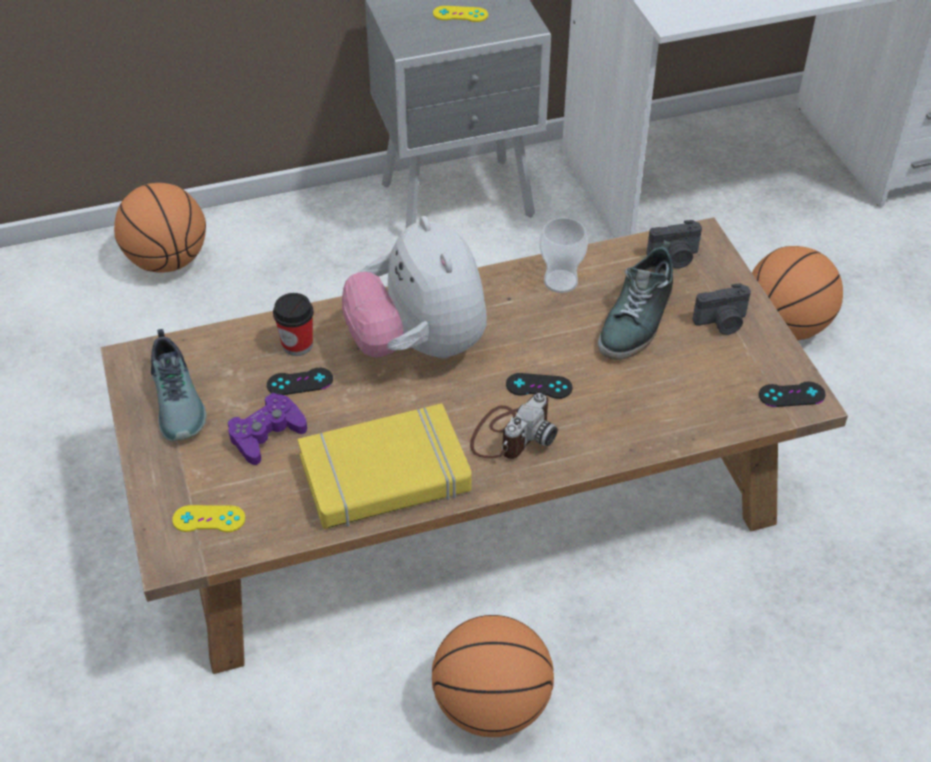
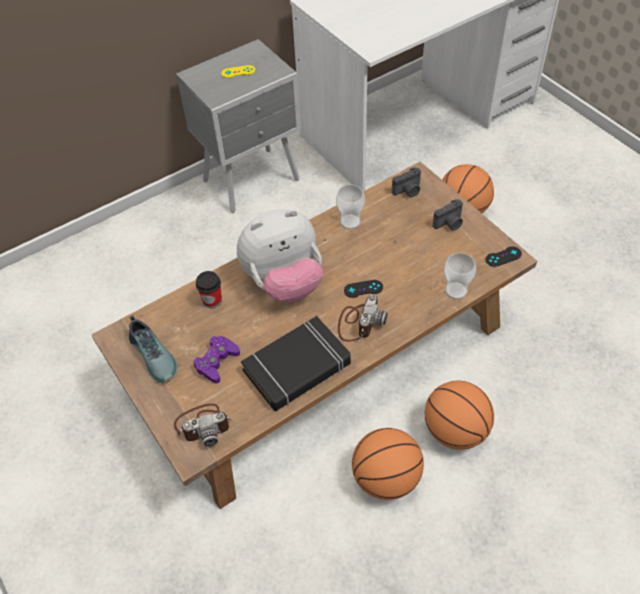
camera: 15 degrees left, 5 degrees up
(167, 261) = (90, 261): basketball -> basketball (455, 431)
(209, 519) = (204, 425): yellow game controller -> camera
(300, 382) = (223, 324): black game controller -> none
(385, 475) = (297, 368): yellow book -> black book
(418, 345) = (284, 282): plush toy -> plush toy turned 75 degrees counterclockwise
(637, 320) = (402, 234): shoe -> none
(689, 427) = (456, 290): none -> cup

